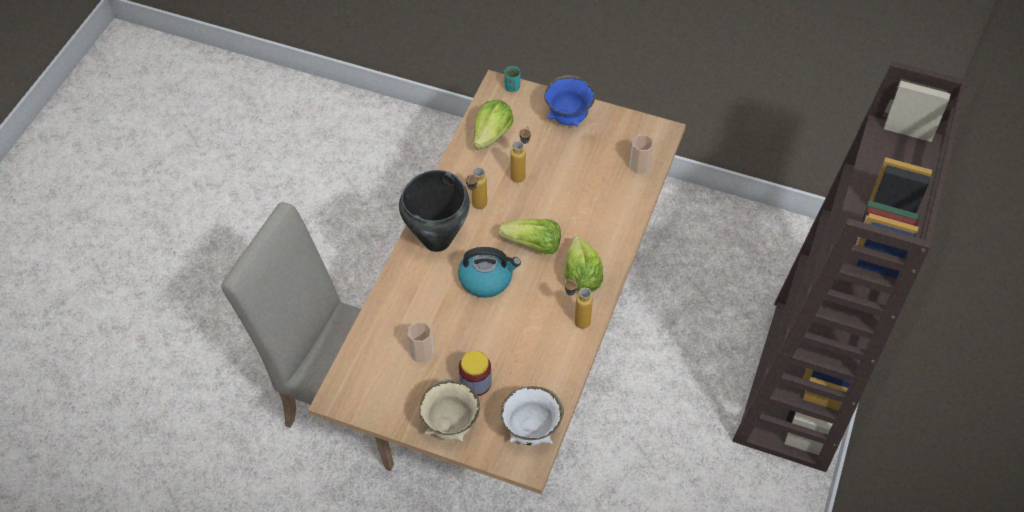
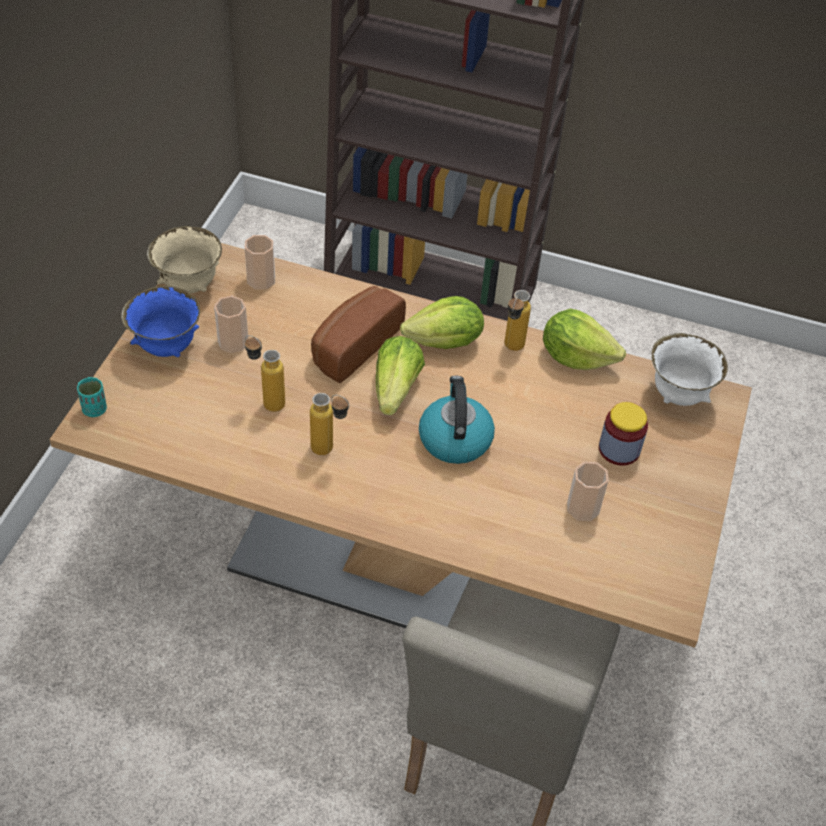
camera: 95 degrees left, 5 degrees down
(436, 241) = (390, 497): black cooking pot -> none
(451, 426) = (687, 473): beige bowl -> beige bowl (189, 285)
(492, 135) = (191, 433): lettuce -> lettuce (576, 357)
(575, 153) = (233, 342): none -> cup
(576, 220) = (352, 345): none -> bread

